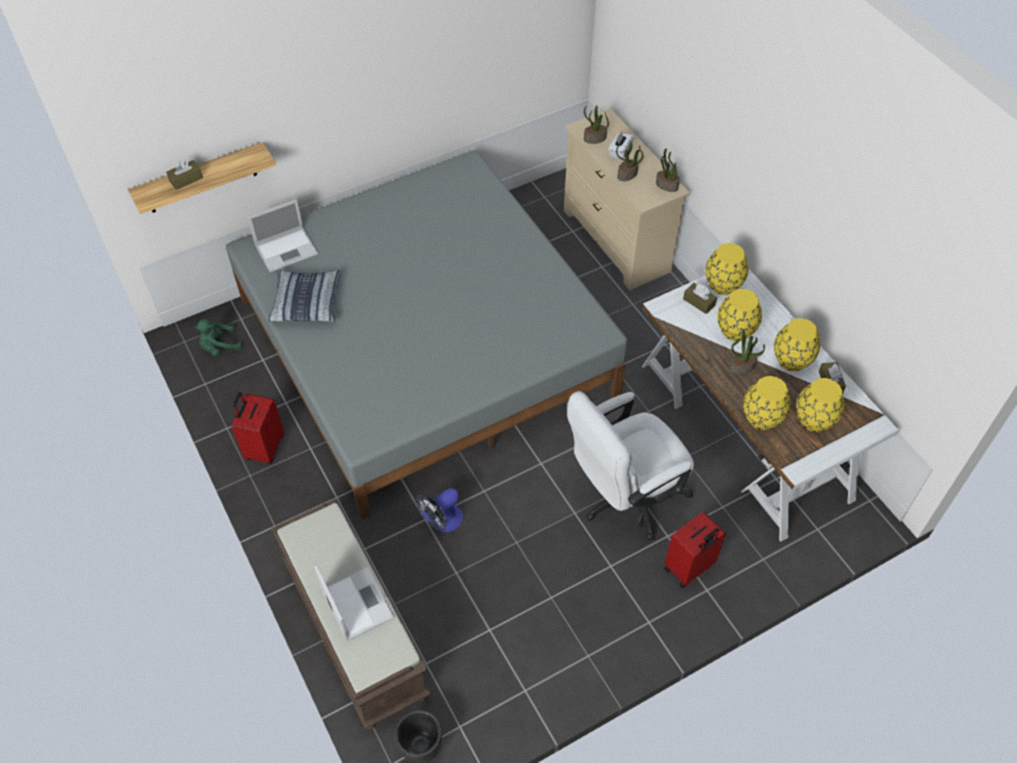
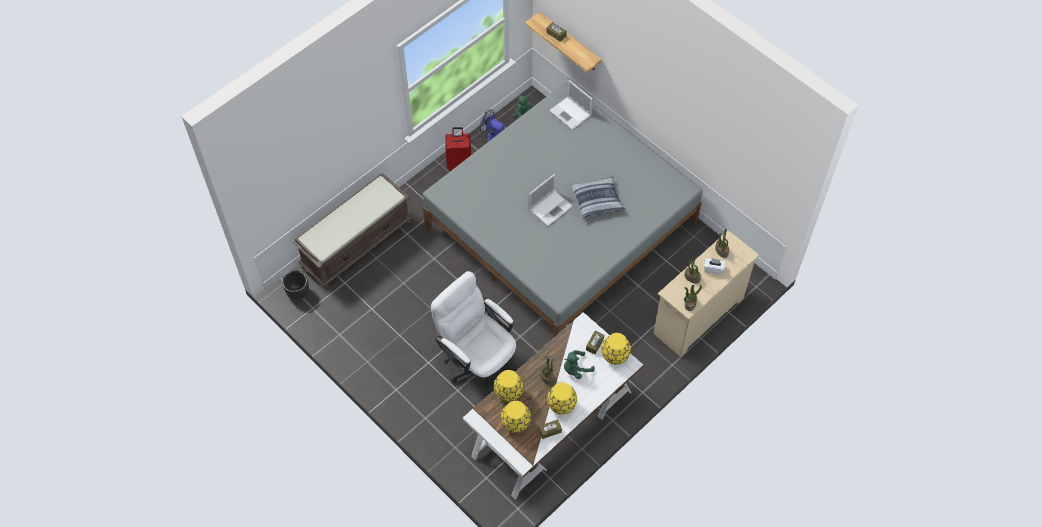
camera: 75 degrees right, 5 degrees up
(307, 302) = (532, 136): pillow -> pillow (597, 201)
(356, 602) = (346, 224): laptop -> laptop (551, 207)
(442, 522) = (434, 267): fan -> fan (493, 136)
(689, 568) = (438, 406): red suitcase -> none
(735, 331) = (576, 369): yellow vase -> green plush toy

